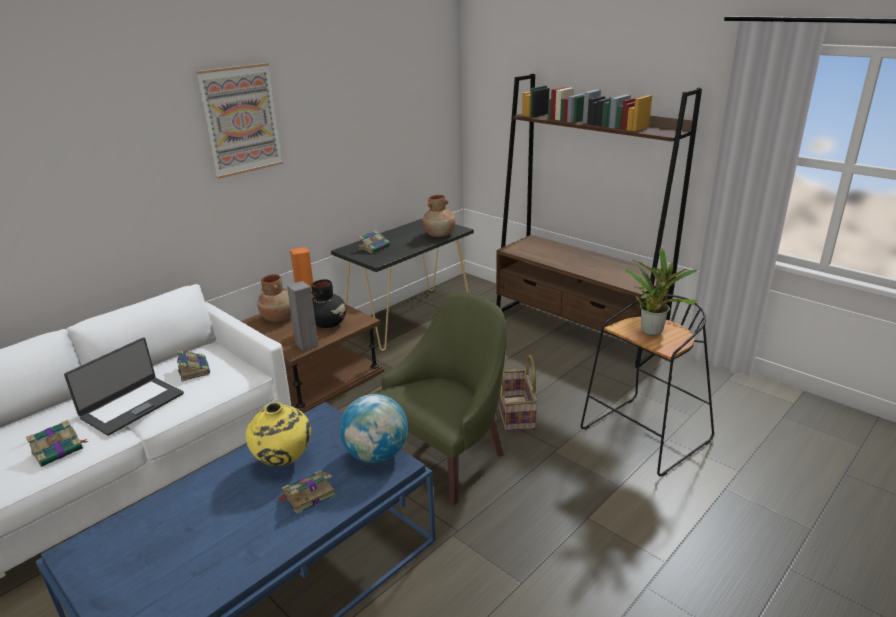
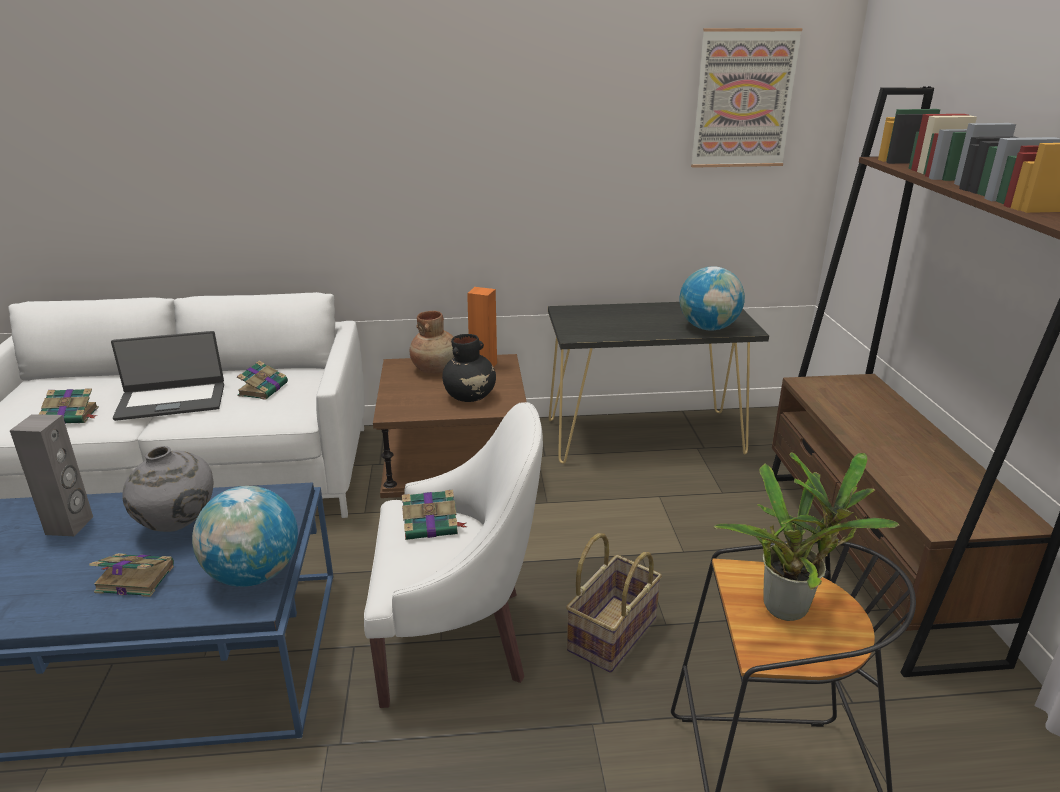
camera: 40 degrees right, 0 degrees up
(241, 120) = (435, 100): picture -> picture (743, 99)
(284, 461) = (178, 527): yellow vase -> grey vase
(307, 345) = (414, 411): grey speaker -> grey speaker (70, 525)
(374, 247) = (601, 318): book -> book (432, 525)
(439, 235) = (708, 328): brown vase -> globe
(446, 455) = (456, 637): green armchair -> white armchair

